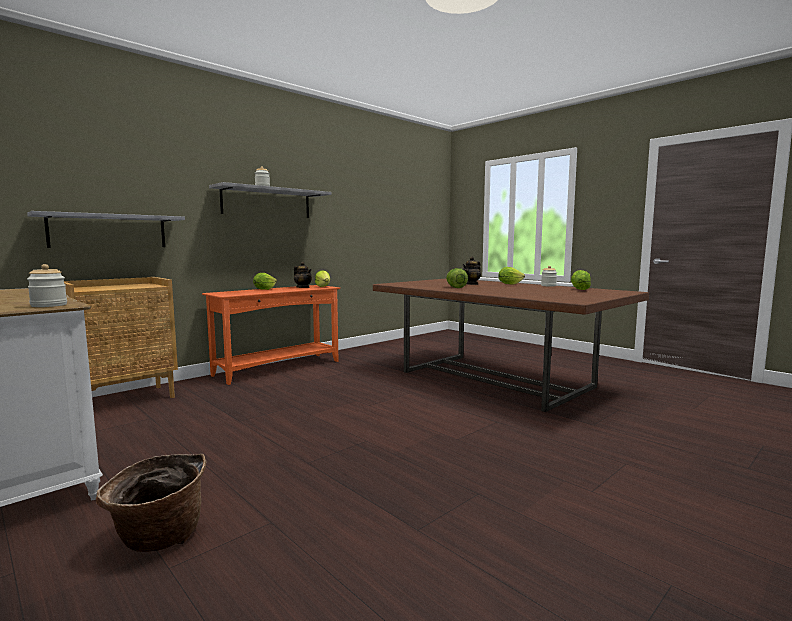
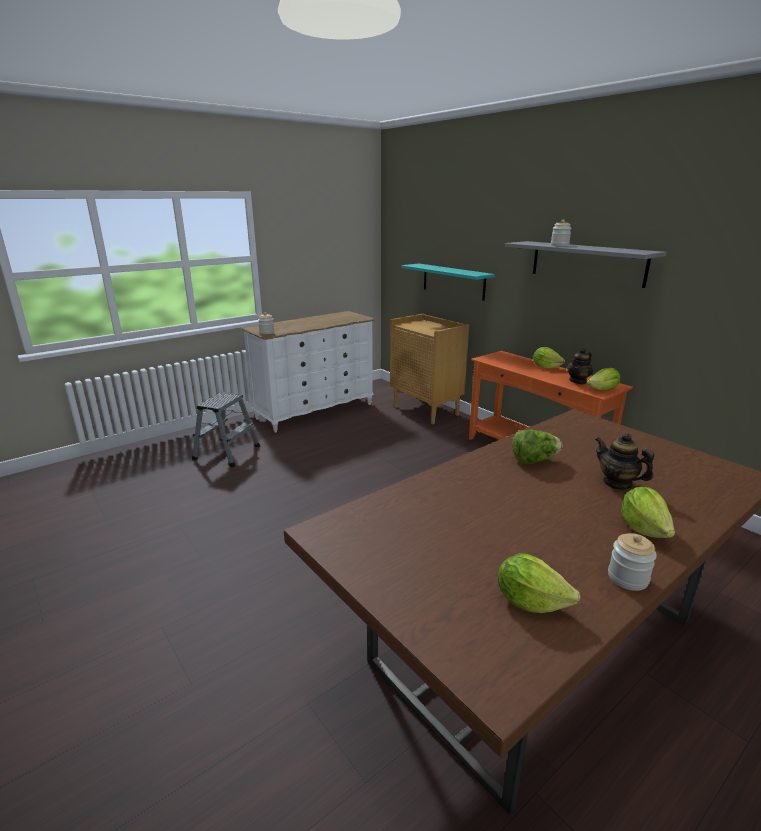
camera: 95 degrees right, 15 degrees up
(109, 231) = (453, 281): grey shelf -> turquoise shelf
(158, 538) = (227, 452): basket -> grey step ladder

